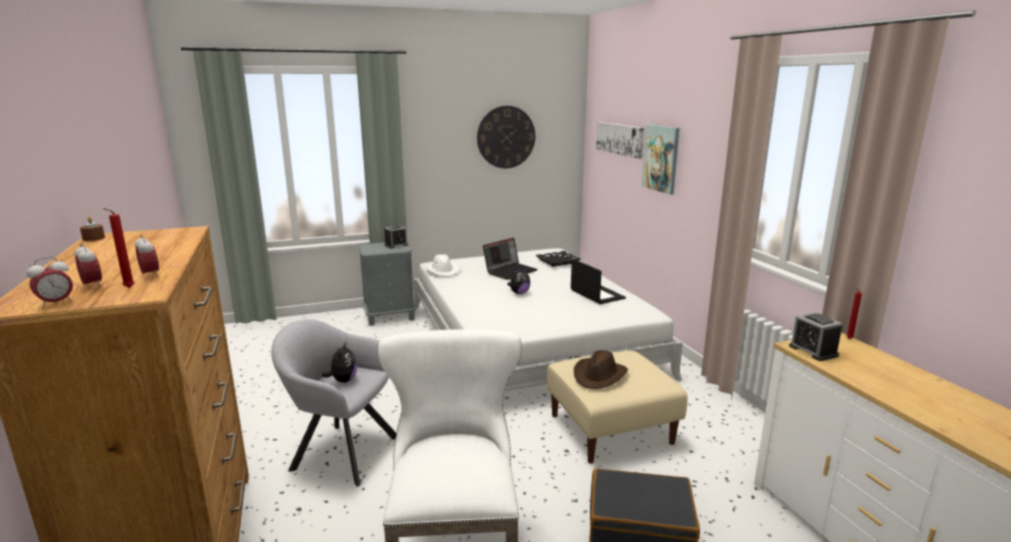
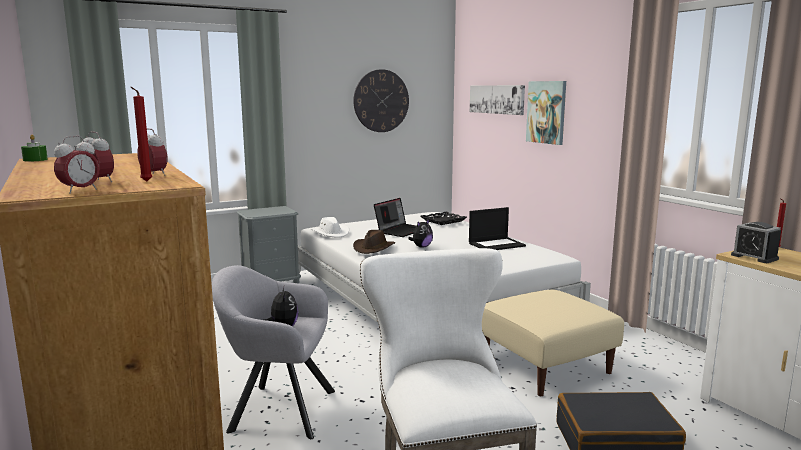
camera: 10 degrees left, 5 degrees down
(93, 238) = (35, 160): brown candle -> green candle
(396, 245) = (278, 209): alarm clock -> none
(596, 294) = (497, 244): laptop -> laptop turned 105 degrees clockwise
(599, 375) = (536, 309): brown hat -> brown hat (374, 248)

